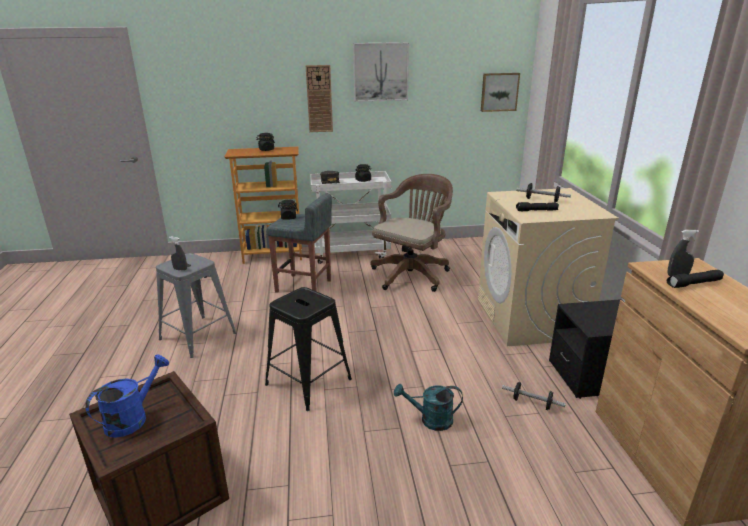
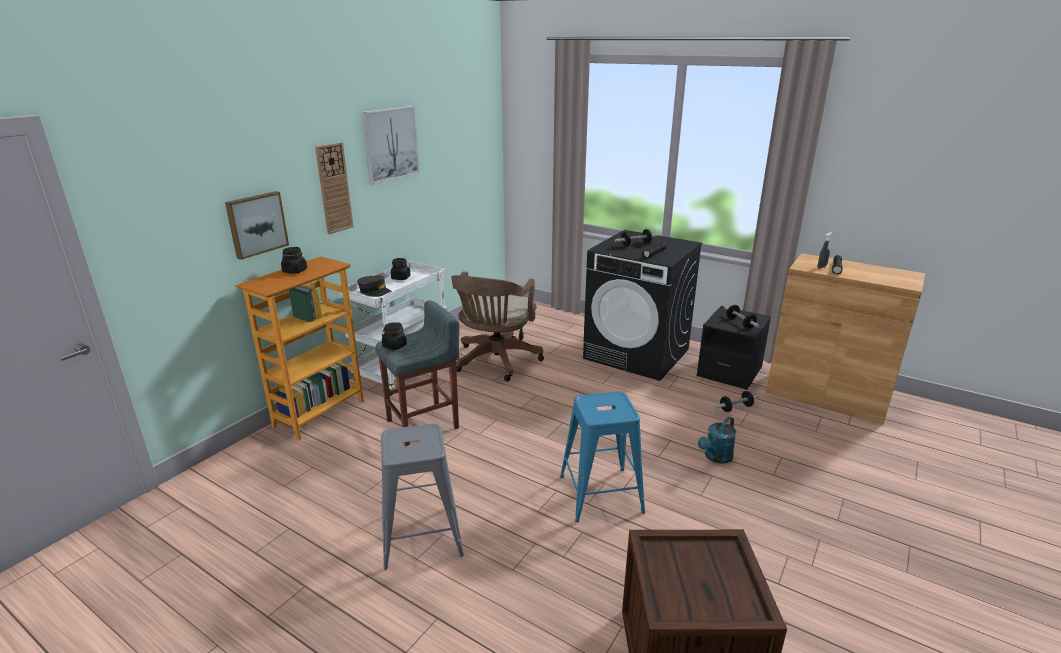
camera: 50 degrees left, 0 degrees up
(132, 418) = (691, 583): blue watering can -> none
(180, 269) = (424, 450): grey spray bottle -> none
(309, 382) = (601, 494): black stool -> blue stool
(412, 274) = (495, 362): brown office chair -> brown office chair turned 150 degrees counterclockwise
(499, 92) = (483, 150): picture -> picture (256, 224)
(531, 319) = (637, 354): beige washing machine -> black washing machine
(601, 320) = (740, 323): none -> dumbbell

